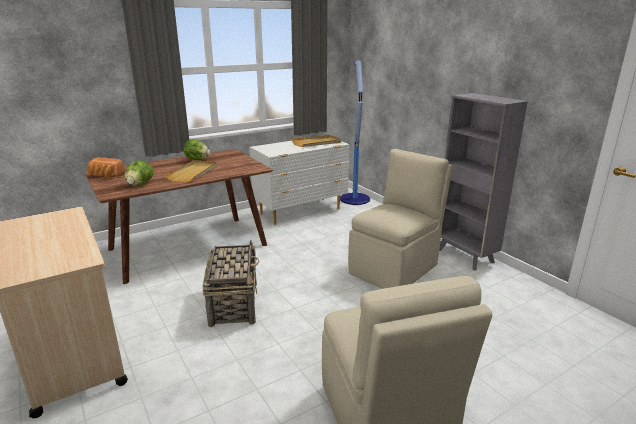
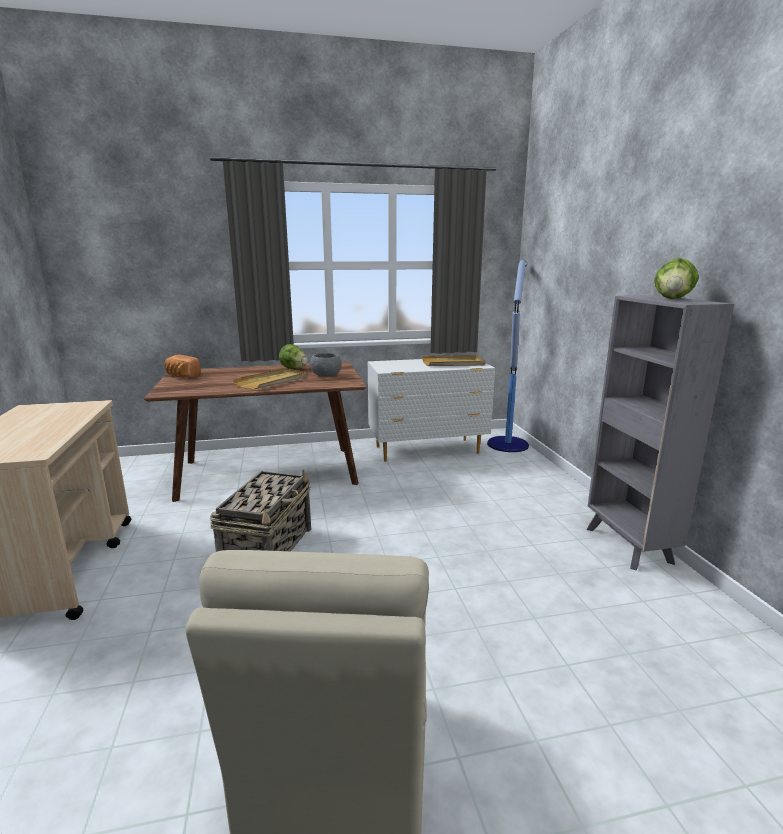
camera: 20 degrees right, 5 degrees down
(140, 185) = (203, 387): lettuce -> lettuce (672, 299)
(231, 163) = (326, 375): none -> grey bowl
(395, 268) = (508, 544): beige chair -> none

